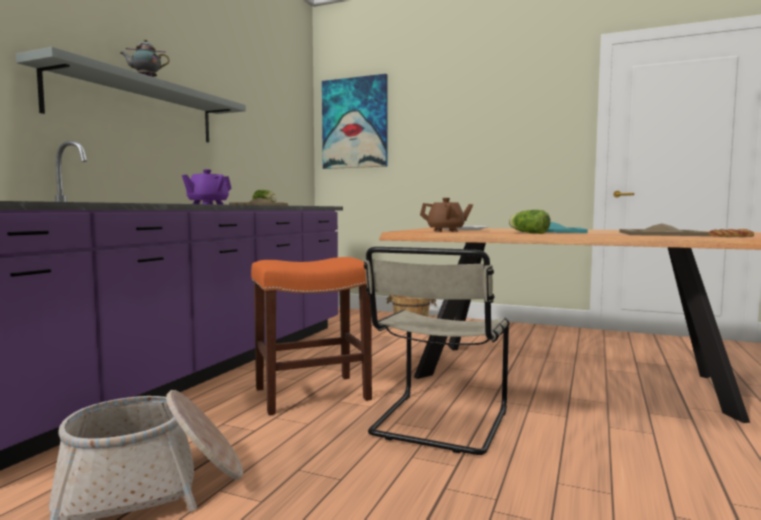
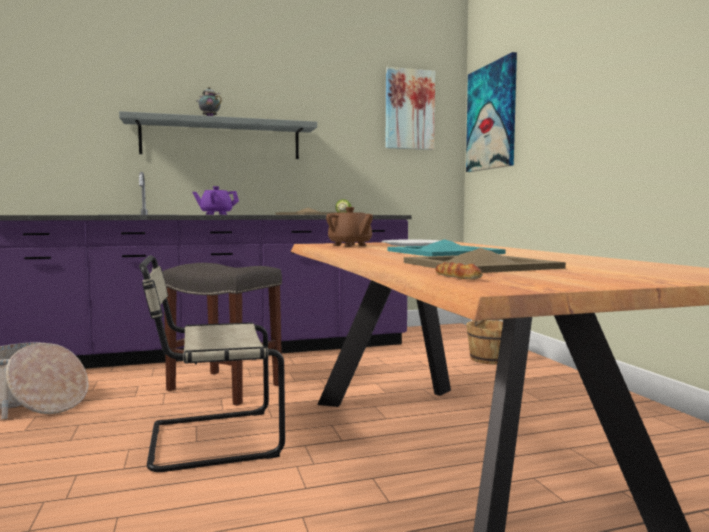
camera: 50 degrees right, 0 degrees up
(283, 104) = (409, 109): none -> picture
(313, 393) = (226, 387): orange stool -> grey stool
(528, 233) = (365, 252): lettuce -> none

